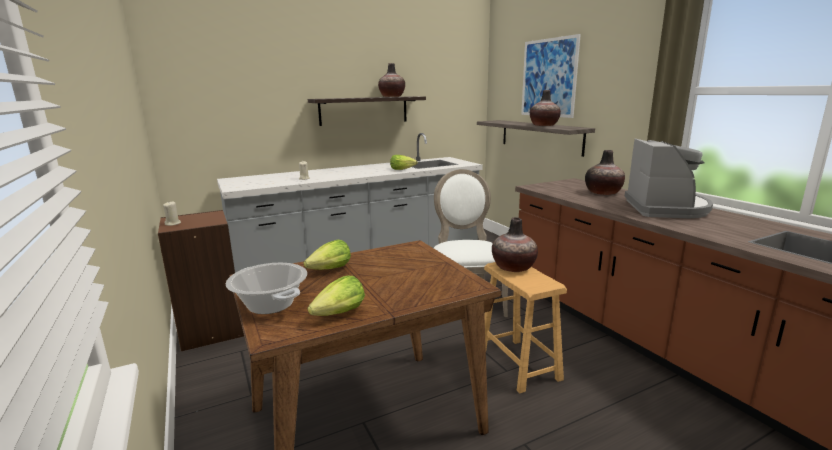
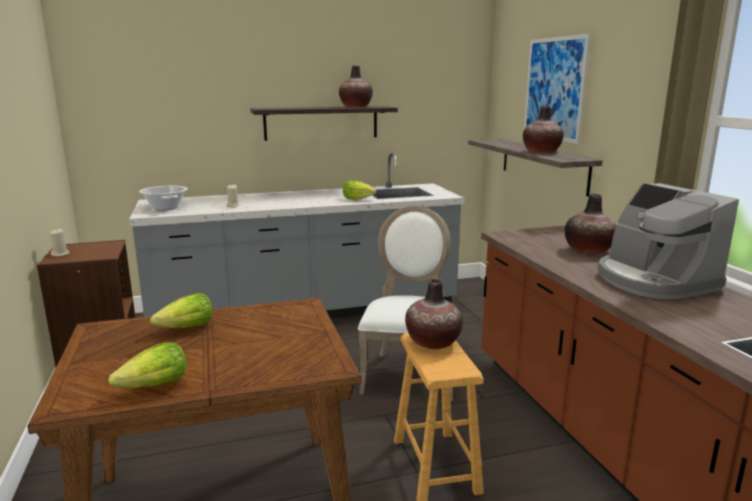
camera: 10 degrees right, 0 degrees up
(270, 305) = (91, 366): cooking pot -> cooking pot (165, 207)
(666, 208) = (653, 281): coffee machine -> coffee machine turned 135 degrees clockwise

